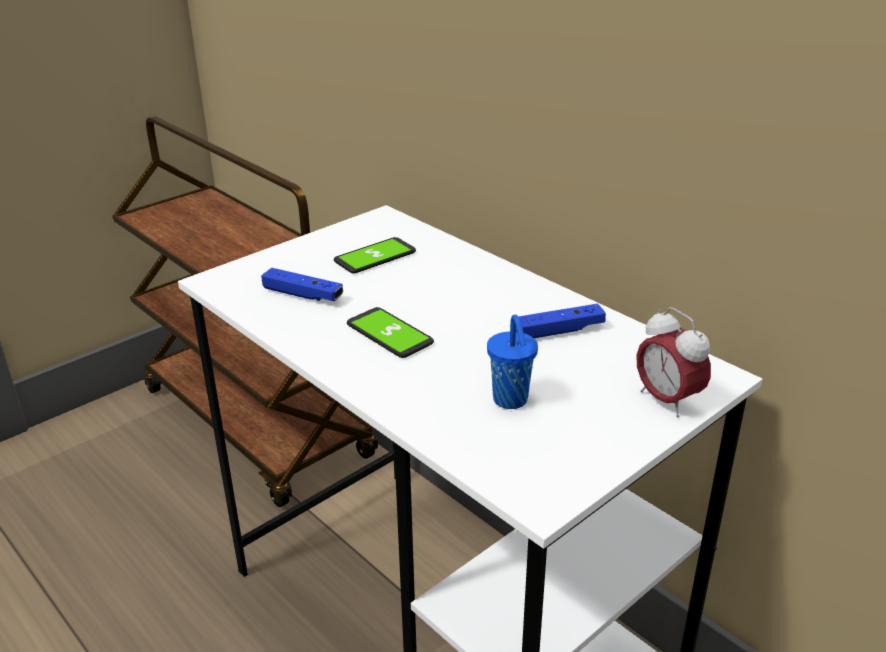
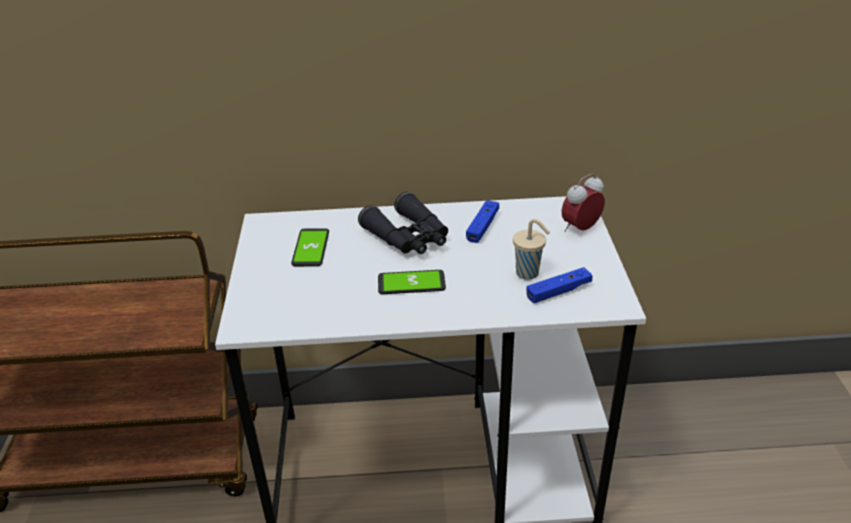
camera: 50 degrees left, 5 degrees up
(303, 295) = (318, 296): blue game controller -> blue game controller (558, 291)
(469, 297) = (409, 237): none -> black binoculars
(511, 401) = (528, 274): blue cup -> beige cup
(667, 400) = (580, 228): alarm clock -> alarm clock turned 135 degrees clockwise

